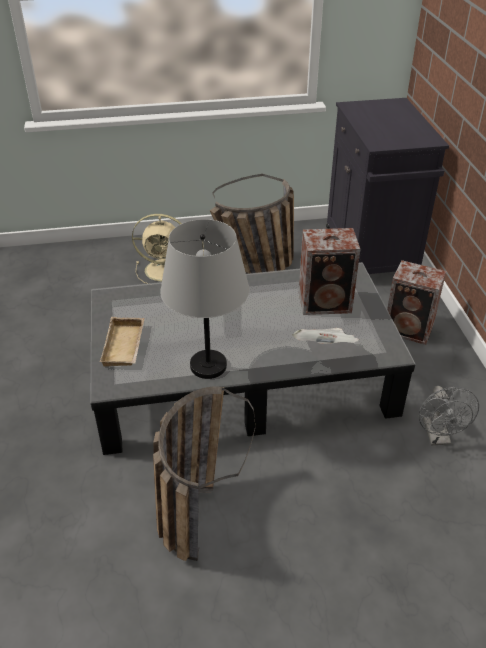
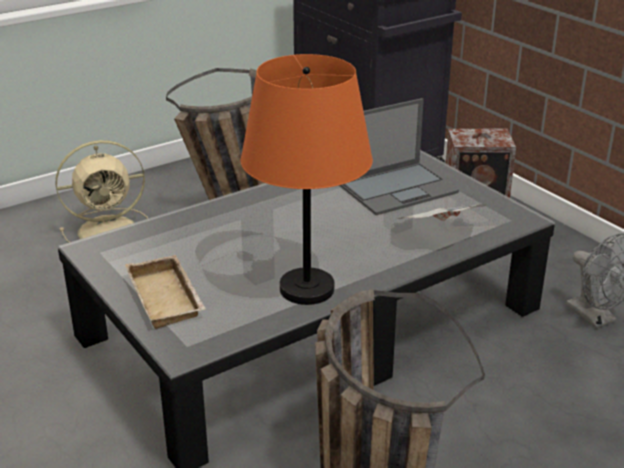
camera: 25 degrees left, 10 degrees down
(208, 366) = (307, 289): grey table lamp -> orange table lamp
(326, 303) = (398, 188): speaker -> laptop

